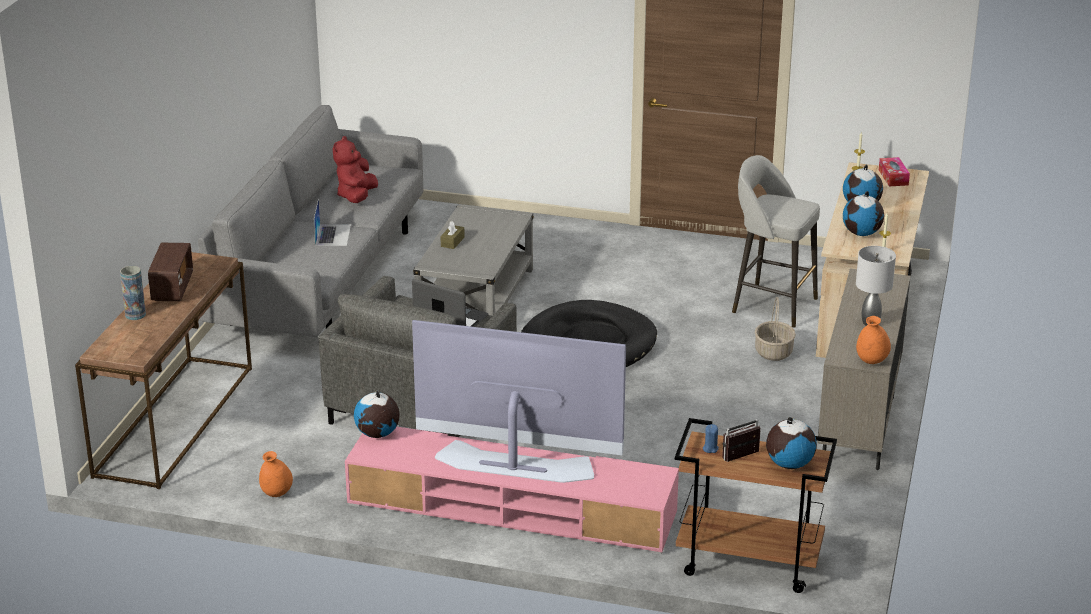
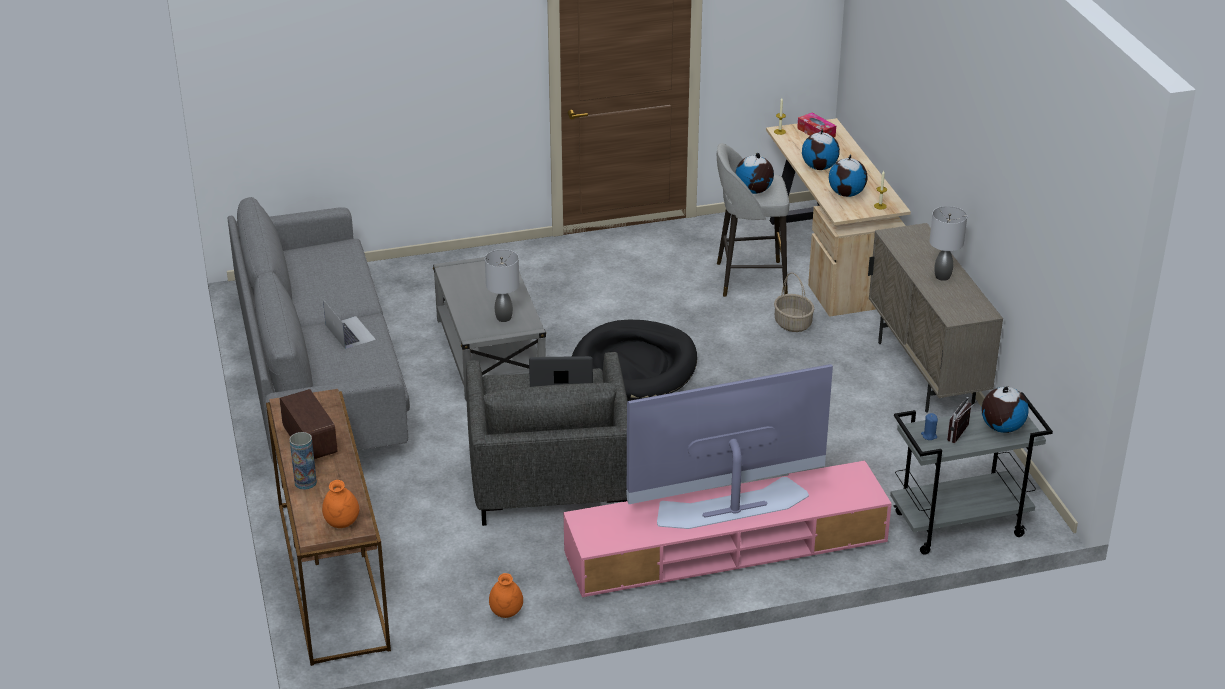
camera: 30 degrees left, 5 degrees up
(356, 197) = (329, 285): red plush toy -> none
(377, 434) = (583, 521): globe -> globe (754, 191)
(452, 242) = (469, 305): brown tissue box -> none
(469, 259) = (504, 318): none -> grey table lamp
(747, 563) = (958, 526): brown cart -> grey cart
(871, 361) = (979, 312): orange vase -> orange vase (342, 524)

